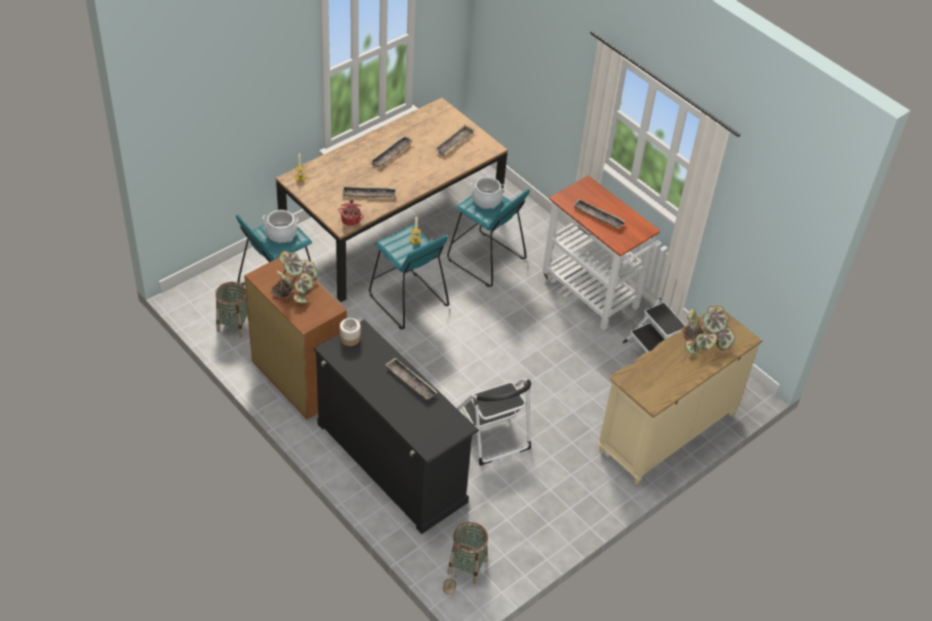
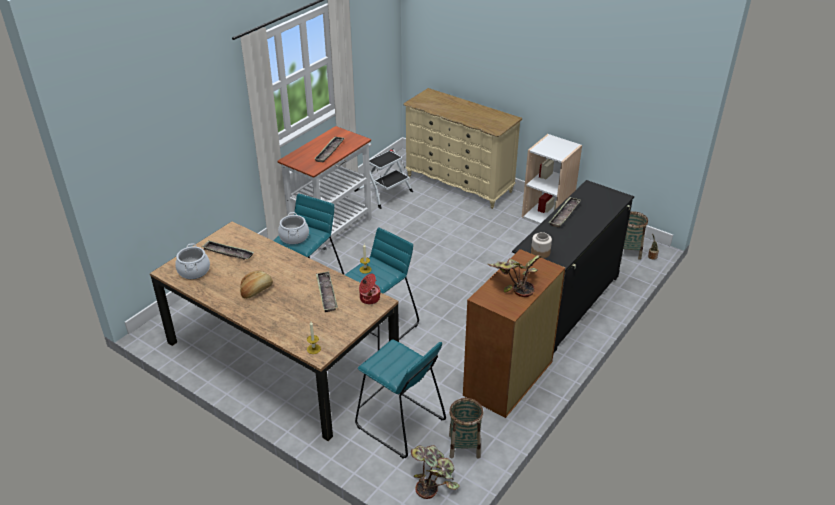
camera: 100 degrees left, 10 degrees down
(281, 233) = (392, 361): cooking pot -> cooking pot (194, 271)
(391, 154) = (256, 290): tray -> bread
(491, 433) = (505, 258): step ladder -> none
(572, 507) = (547, 214): none -> bookcase
(704, 342) = (442, 105): potted plant -> potted plant (433, 479)

